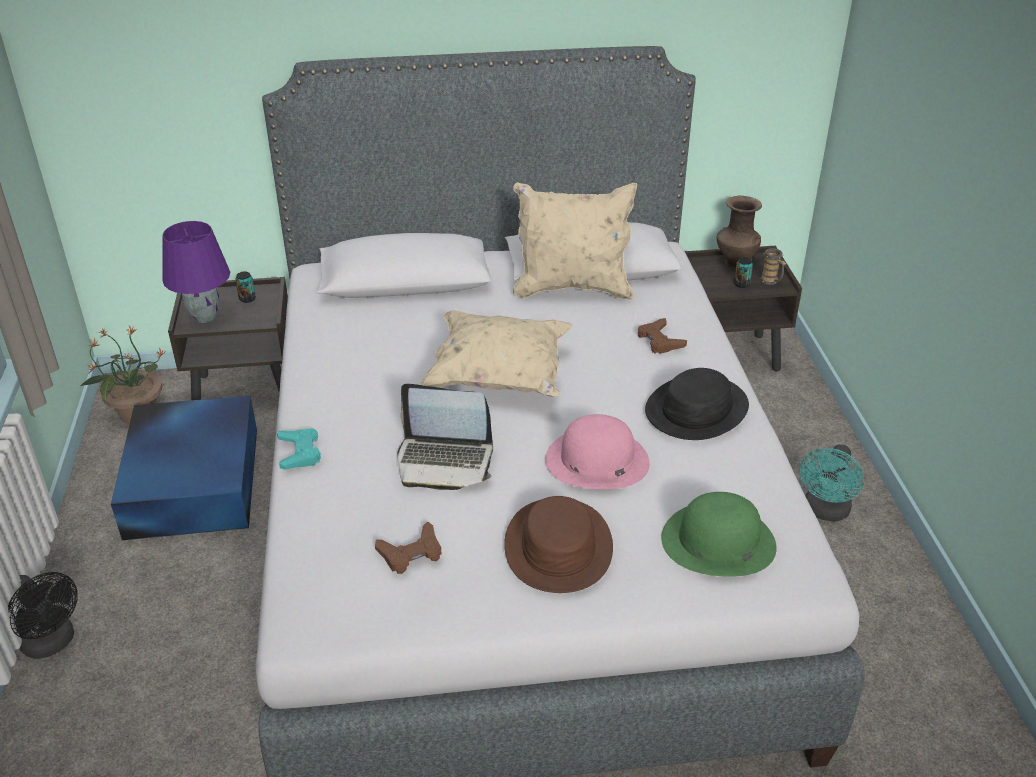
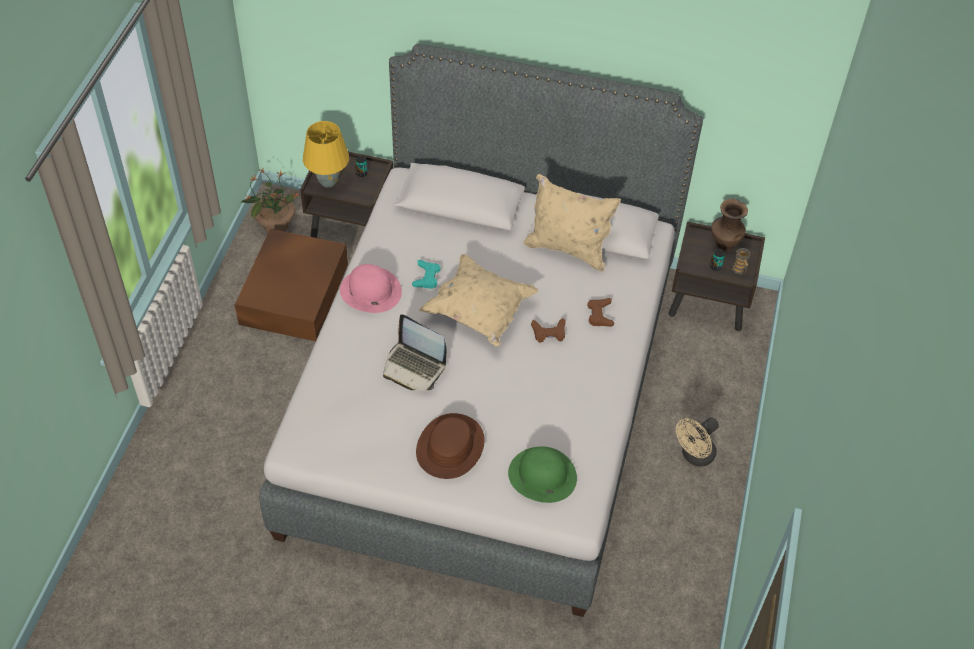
camera: 20 degrees right, 15 degrees up
(52, 643) = (181, 384): black fan -> none
(194, 480) = (295, 293): blue storage box -> brown storage box
(205, 317) = (328, 182): purple table lamp -> yellow table lamp
(299, 452) = (335, 331): turquoise game controller -> turquoise game controller (426, 277)
(411, 553) = (367, 423): brown game controller -> brown game controller (549, 333)
(596, 460) = (504, 396): pink hat -> pink hat (370, 291)
(697, 409) = (589, 378): black hat -> none
(825, 511) = (694, 456): turquoise fan -> beige fan

